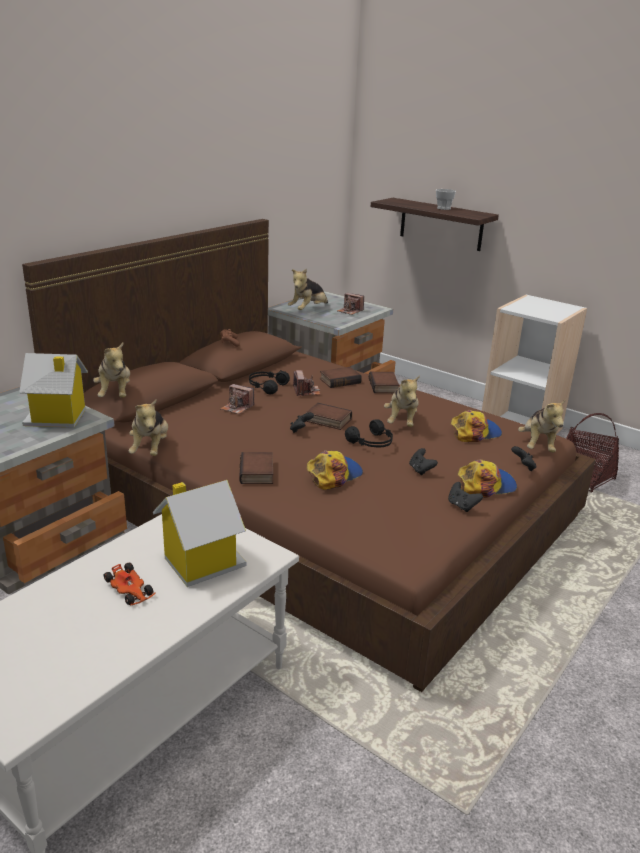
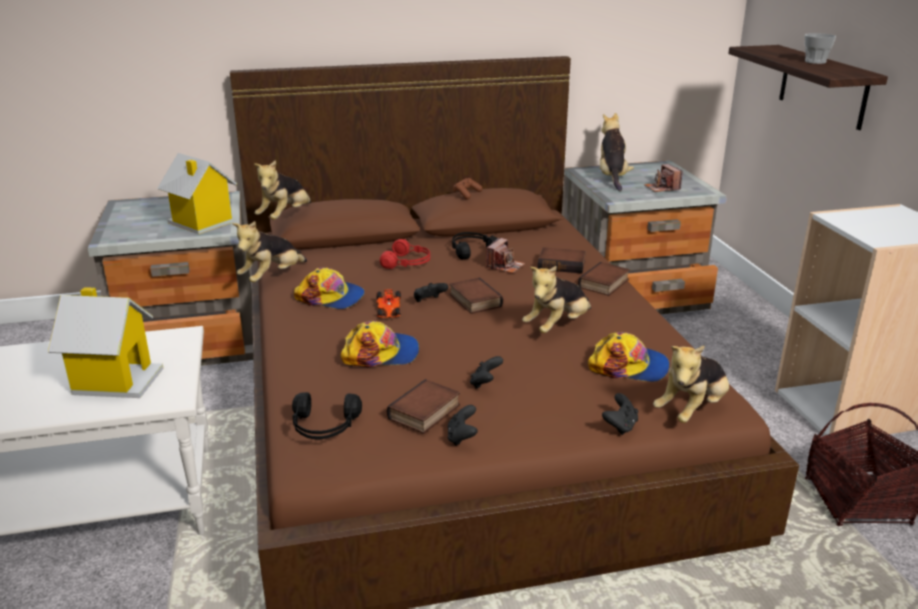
camera: 40 degrees right, 0 degrees up
(130, 590) = (35, 379): toy car -> toy car (388, 310)
(237, 408) = (408, 263): camera -> red headphones
(258, 473) = (320, 328): book -> book (425, 413)
(308, 310) = (612, 178): plush toy -> plush toy turned 105 degrees clockwise
(372, 443) = (480, 337): black headphones -> black headphones (324, 427)
(485, 485) = (533, 427): cap -> cap (331, 297)

